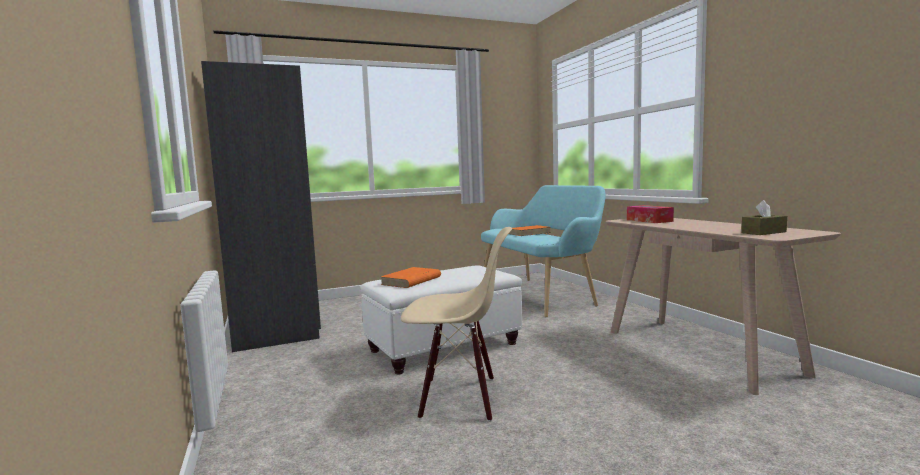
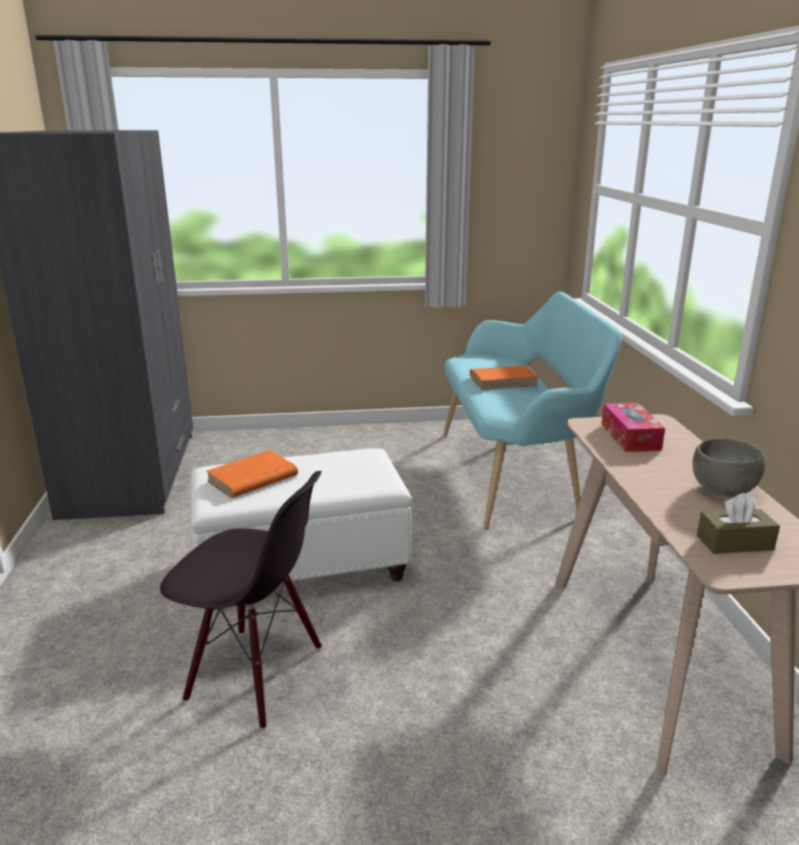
camera: 15 degrees right, 15 degrees up
(459, 398) = (254, 674): beige chair -> black chair
(726, 225) = (722, 490): none -> grey bowl

